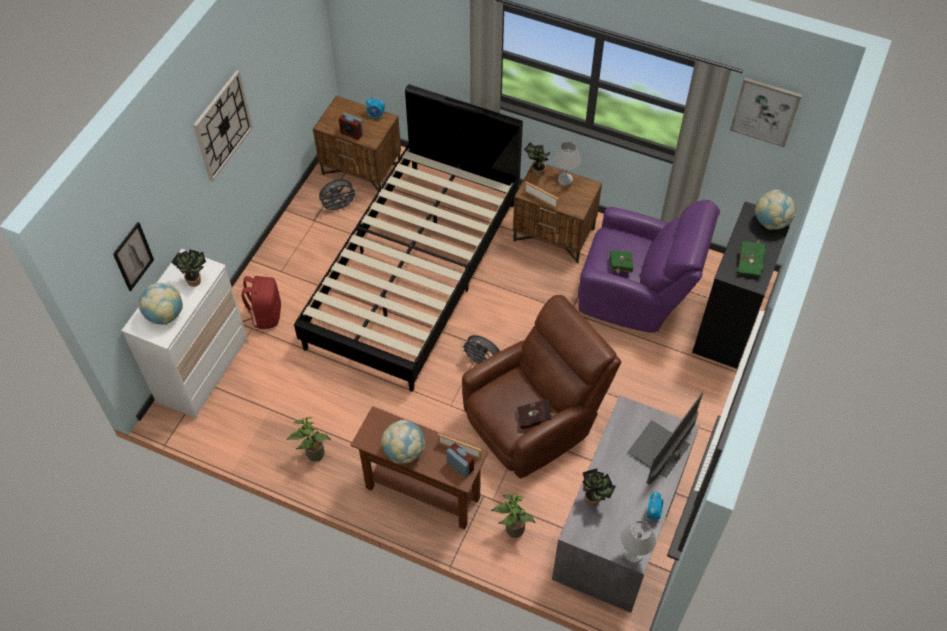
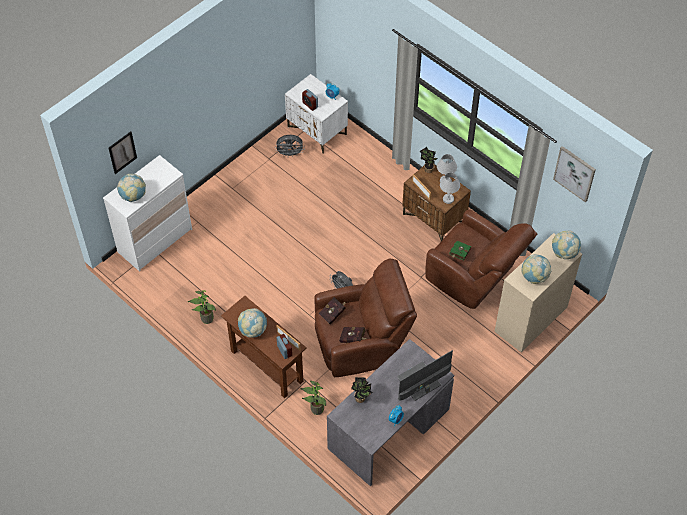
camera: 20 degrees right, 0 degrees up
(196, 280) = (160, 178): potted plant -> none
(222, 126) = (209, 80): wall clock -> none
(265, 314) = (210, 215): red backpack -> none
(362, 169) = (317, 131): brown nightstand -> white nightstand
(414, 272) = (323, 216): black bed -> none
(494, 393) = (333, 313): none -> red book
(633, 554) = (370, 440): white table lamp -> white table lamp (448, 199)
(637, 294) = (474, 279): purple armchair -> brown armchair
(728, 323) = (531, 319): black dresser -> beige dresser
(750, 263) = (534, 277): green book -> globe

